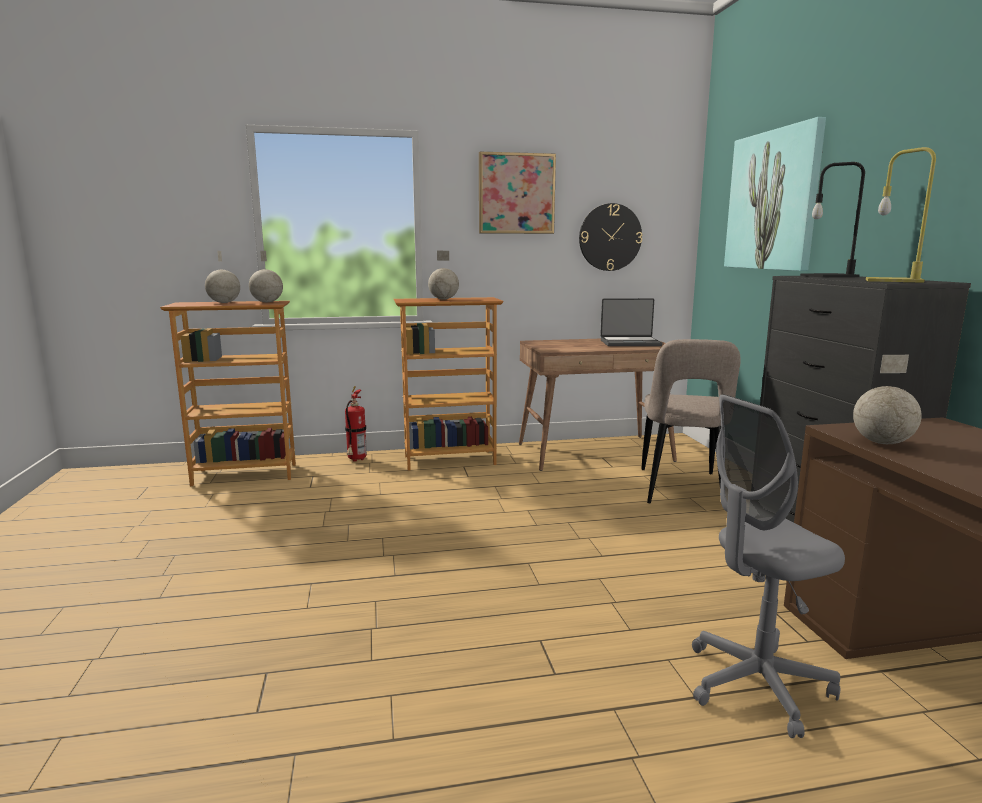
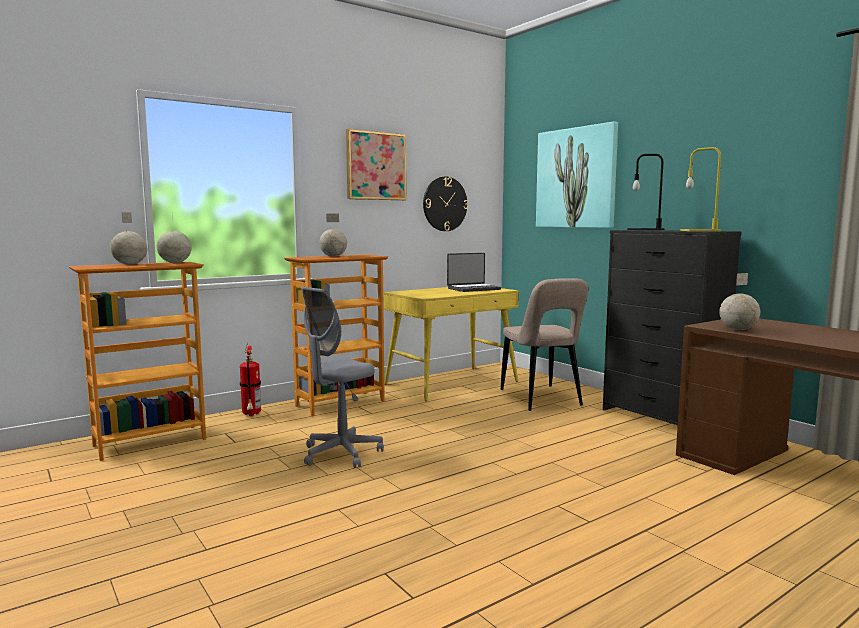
camera: 25 degrees left, 5 degrees down
(594, 452) = (452, 383): brown desk -> yellow desk
(757, 685) = (706, 498): grey office chair -> grey office chair (341, 454)

